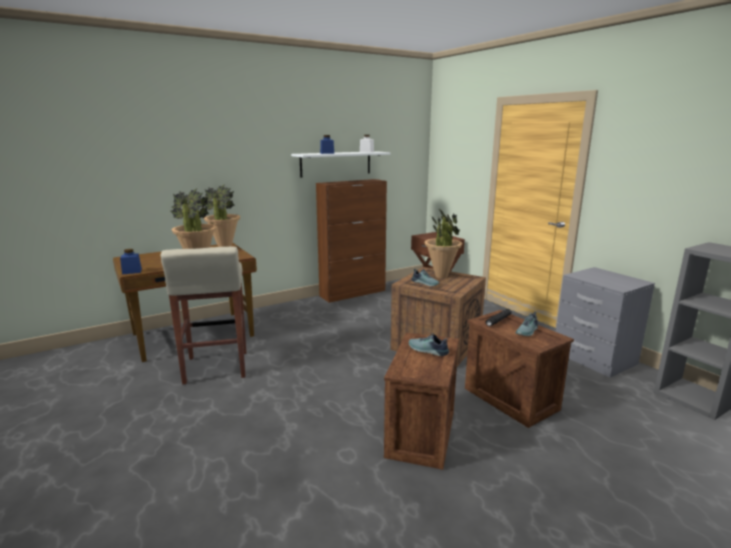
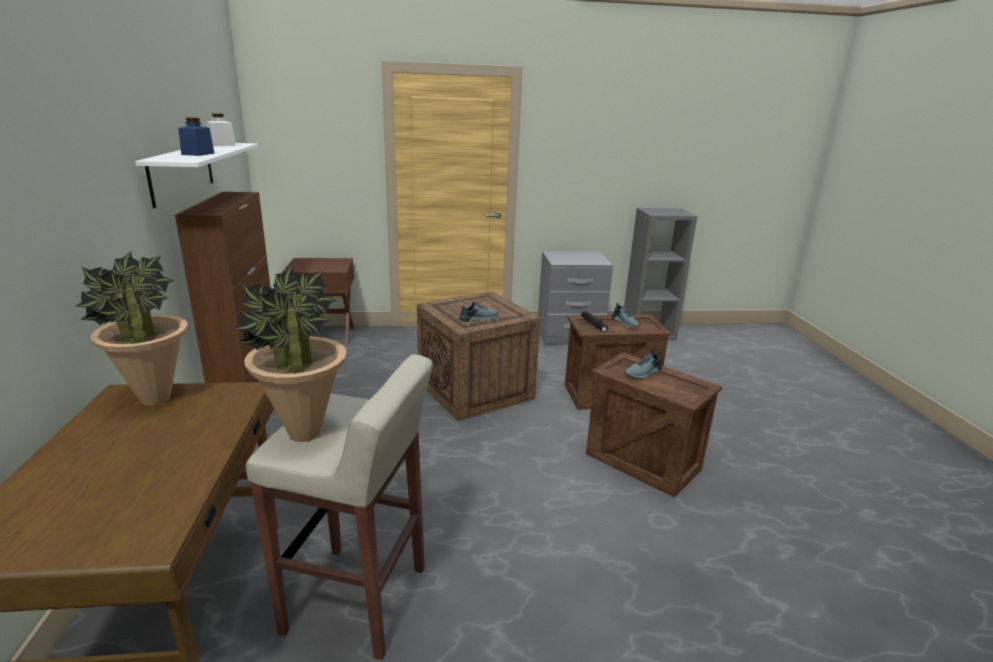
camera: 65 degrees left, 5 degrees up
(132, 271) = (147, 541): blue jar -> none
(441, 276) = (465, 306): potted plant -> none

